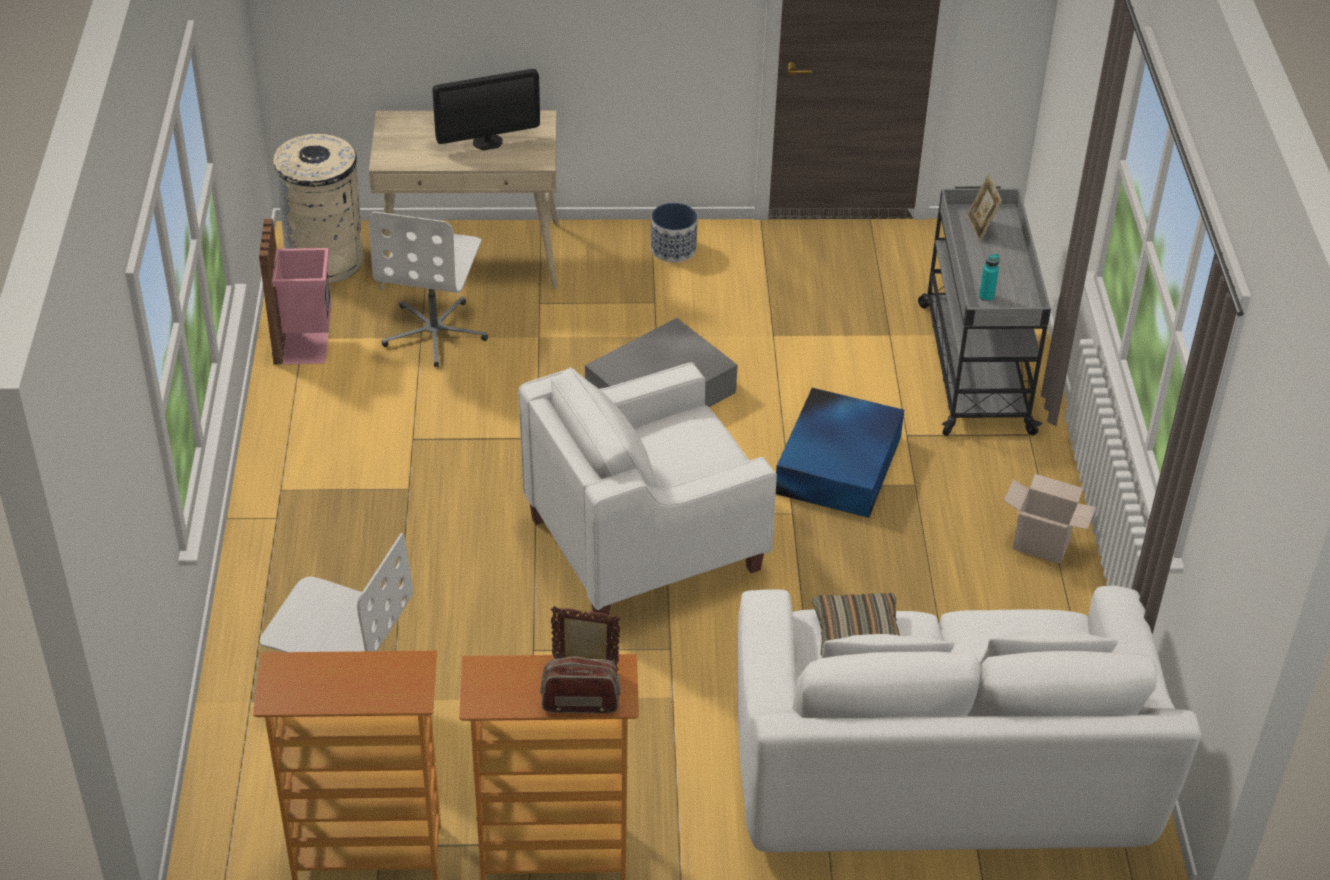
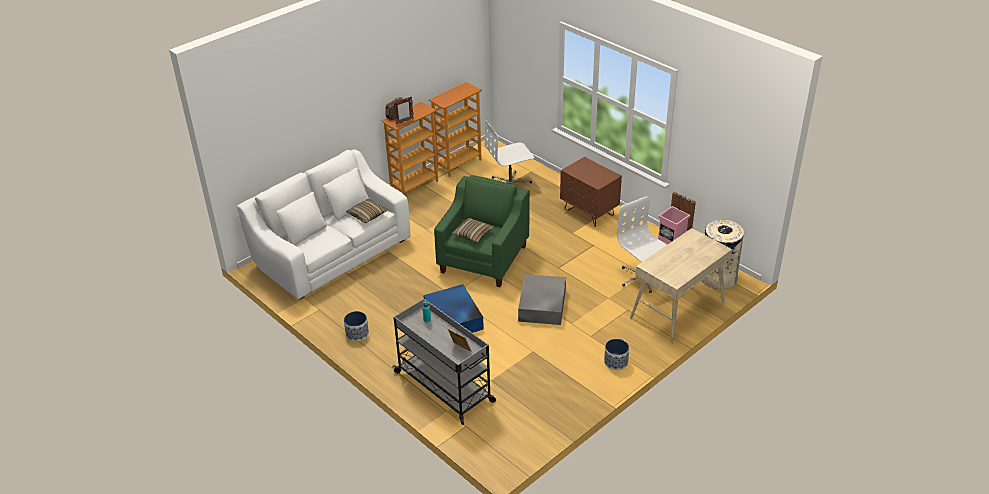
camera: 140 degrees right, 5 degrees down
(311, 508) = (589, 213): none -> brown nightstand
(487, 142) = (675, 261): monitor -> none
(644, 543) = (484, 259): white armchair -> green armchair
(693, 452) = (473, 234): none -> pillow
(1043, 544) = (357, 334): cardboard box -> planter

